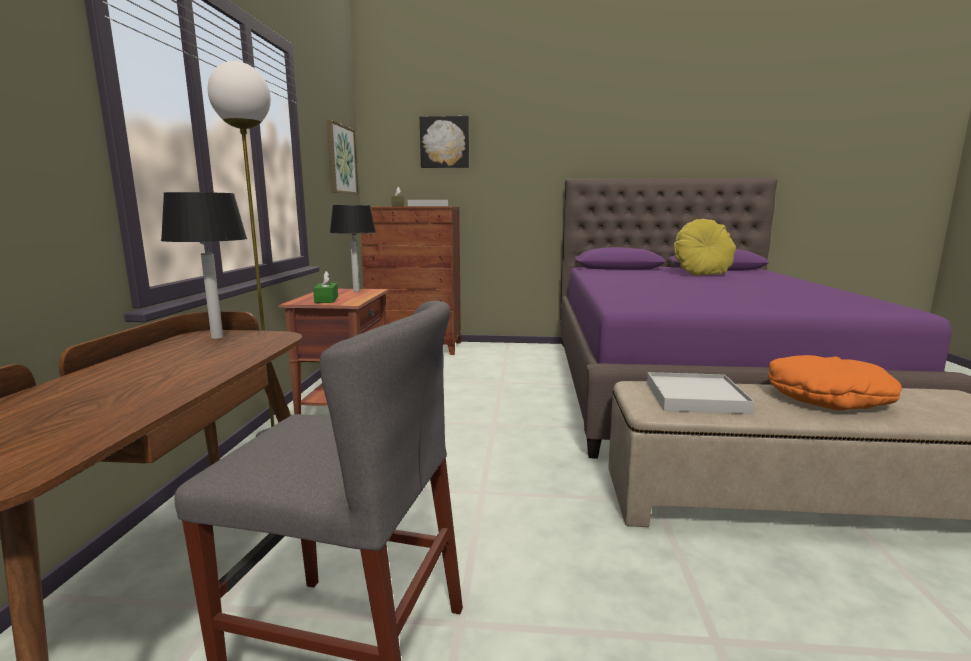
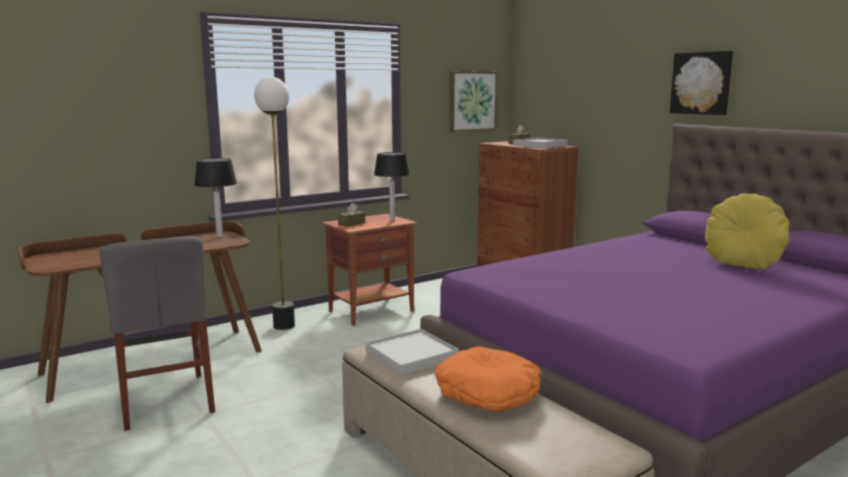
camera: 50 degrees right, 0 degrees up
(326, 300) = (351, 223): green tissue box -> brown tissue box
(444, 142) = (573, 80): picture -> picture (701, 83)

